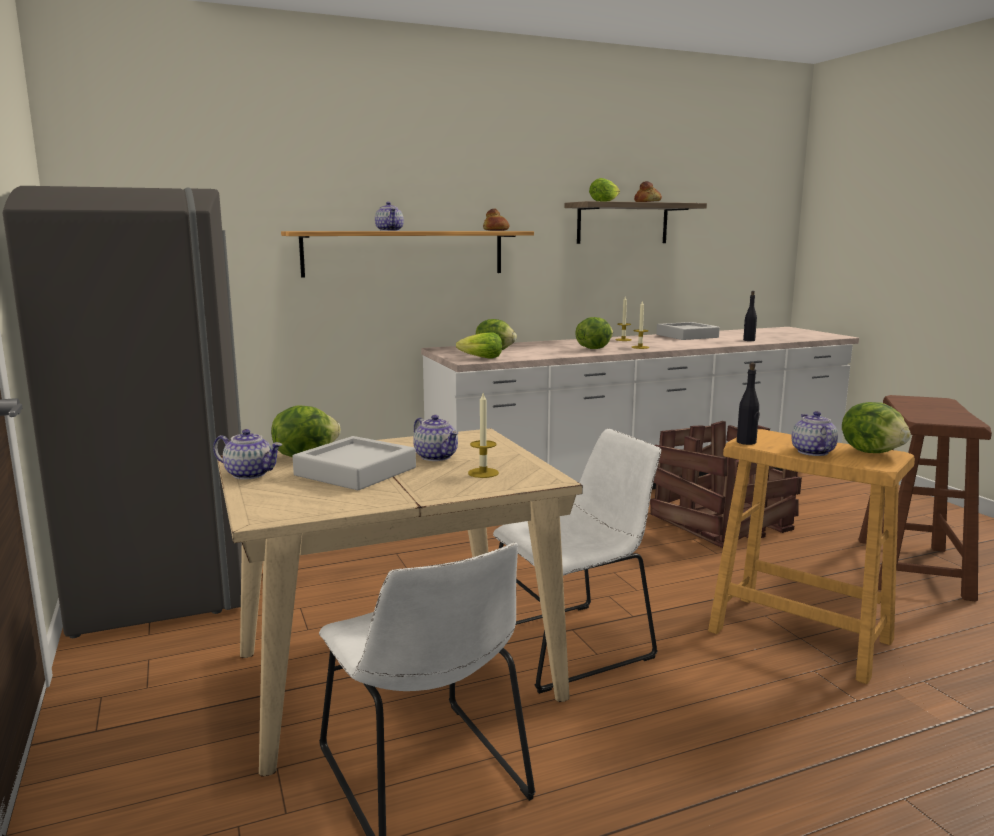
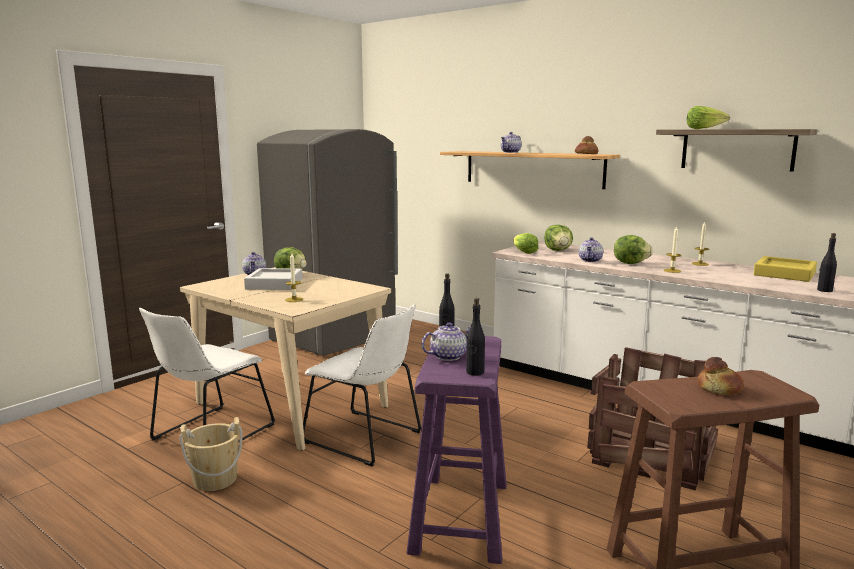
camera: 60 degrees right, 0 degrees up
(436, 457) = (315, 289): teapot -> teapot (590, 260)
(608, 799) = (215, 480): none -> beige bucket
(647, 202) = (742, 128): bread -> bread (719, 389)
(687, 336) = (784, 274): grey tray -> yellow tray
(800, 636) = (460, 517): beige stool -> purple stool
(873, 452) = (475, 372): lettuce -> black bottle

